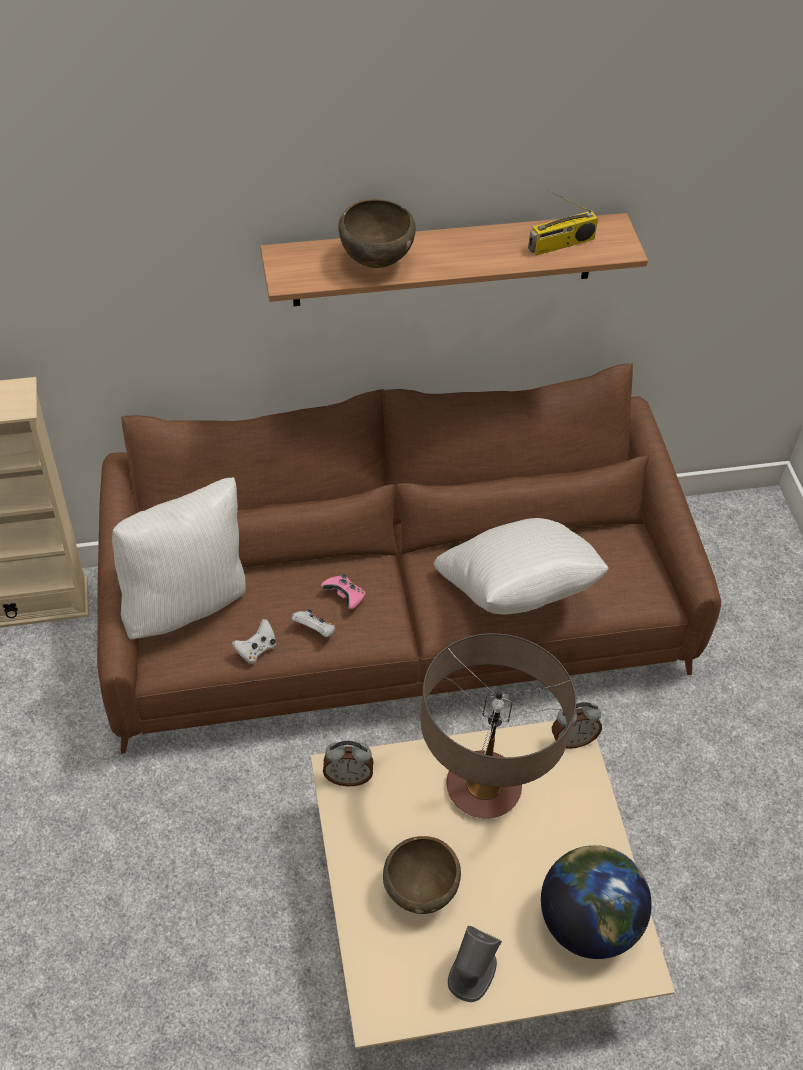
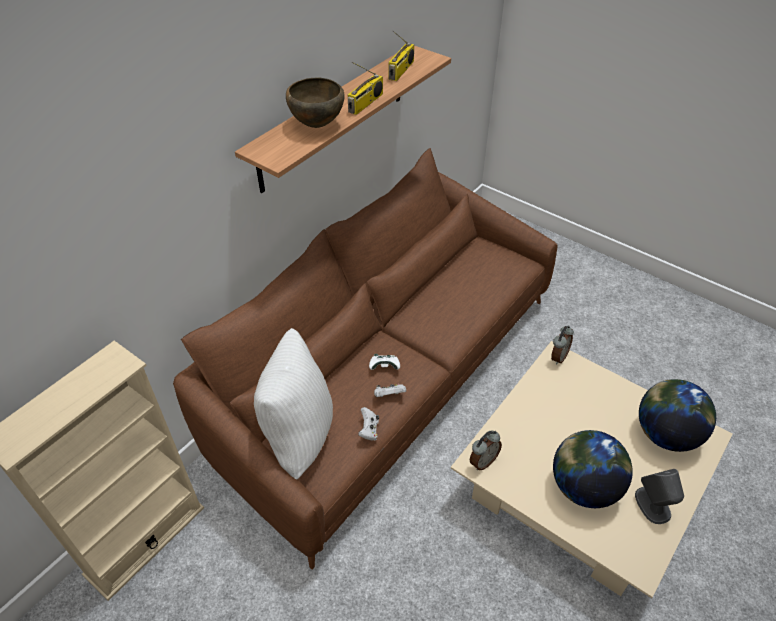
camera: 40 degrees left, 5 degrees down
(345, 597) = (384, 367): pink game controller -> white game controller
(420, 891) = (583, 487): brown bowl -> globe
(461, 265) = (365, 103): none -> radio
(483, 788) = (549, 411): table lamp -> none
(515, 595) = (465, 305): white pillow -> none

